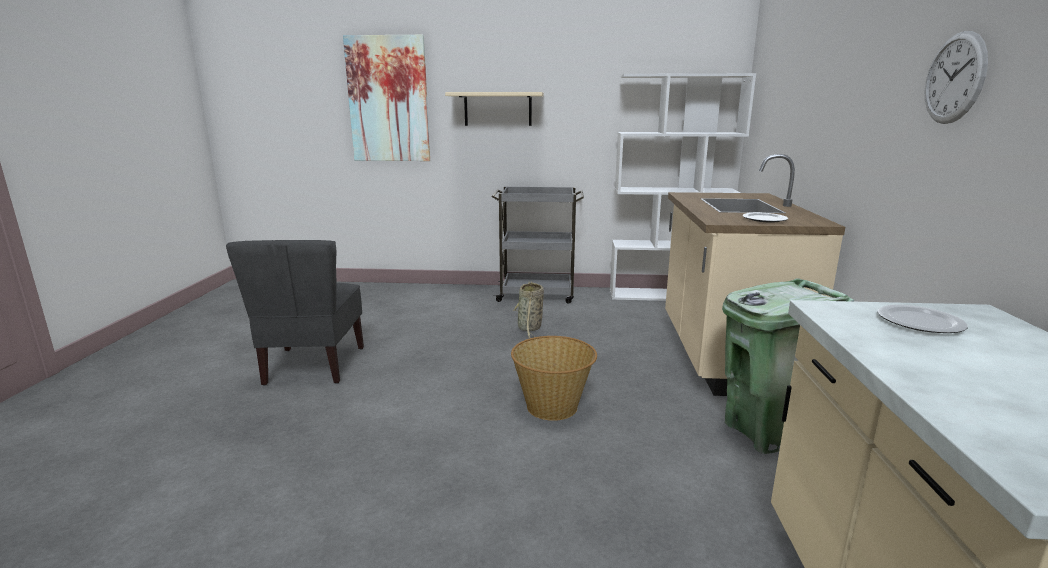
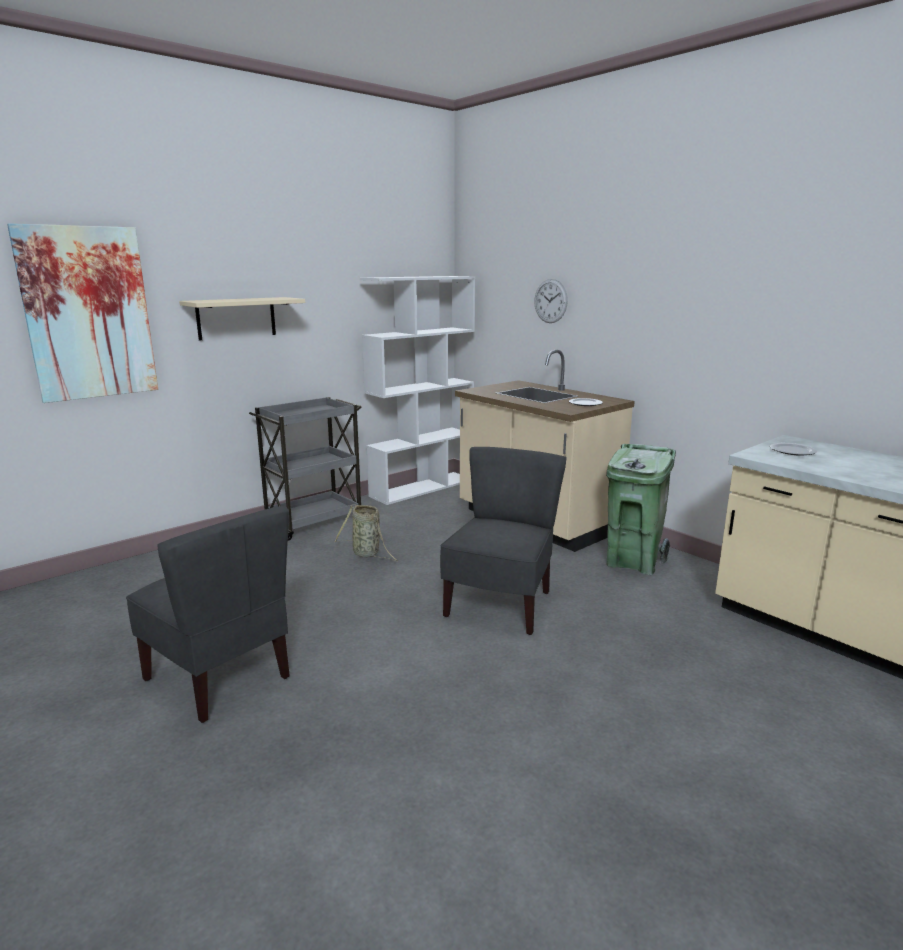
camera: 45 degrees left, 0 degrees up
(553, 406) = (500, 605): basket -> grey chair
(954, 78) = (724, 303): wall clock -> wall clock (550, 301)

